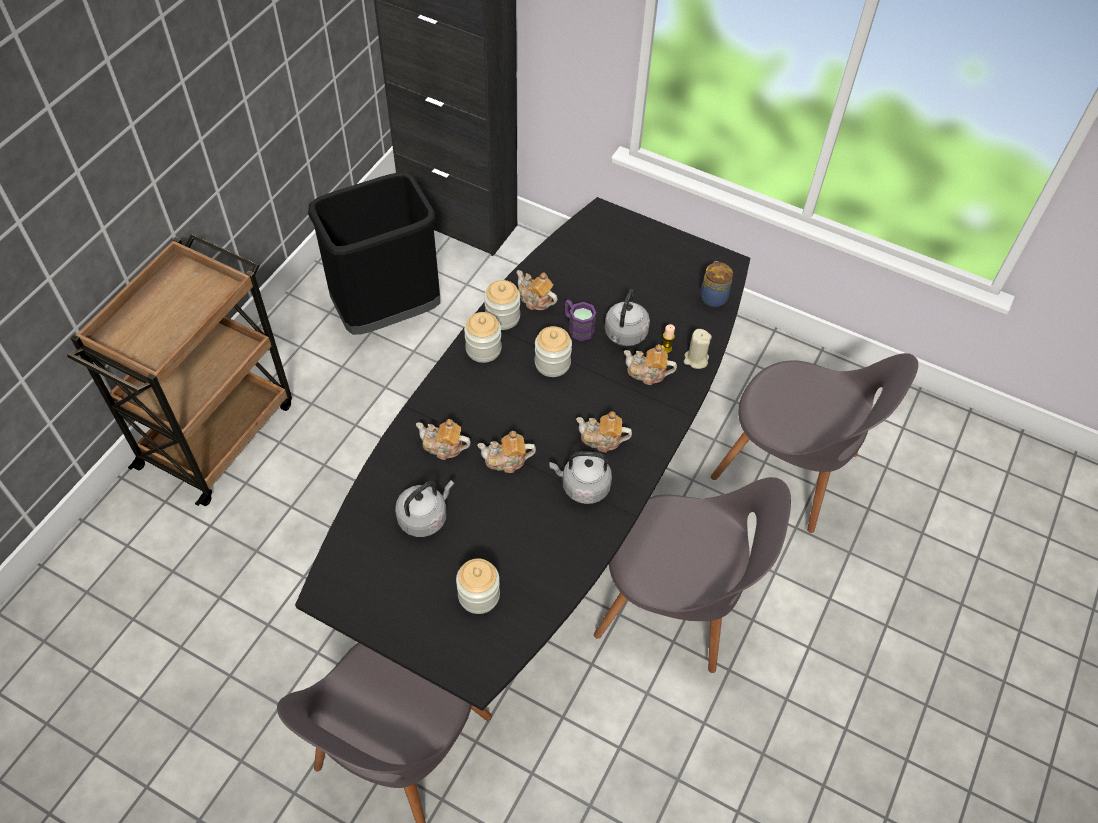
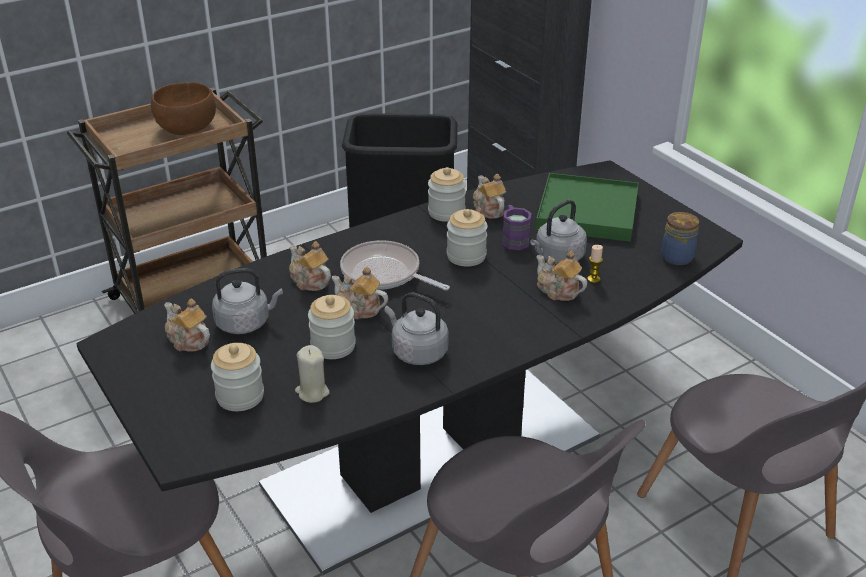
camera: 30 degrees right, 20 degrees down
(186, 300) = (187, 128): none -> brown bowl
(483, 349) = (409, 228): jar -> jar (333, 346)
(500, 412) = (384, 274): none -> frying pan
(602, 440) = (467, 324): teapot -> teapot (188, 340)
(616, 270) = (587, 212): none -> green tray
(696, 359) = (619, 296): beige candle -> beige candle (312, 392)

